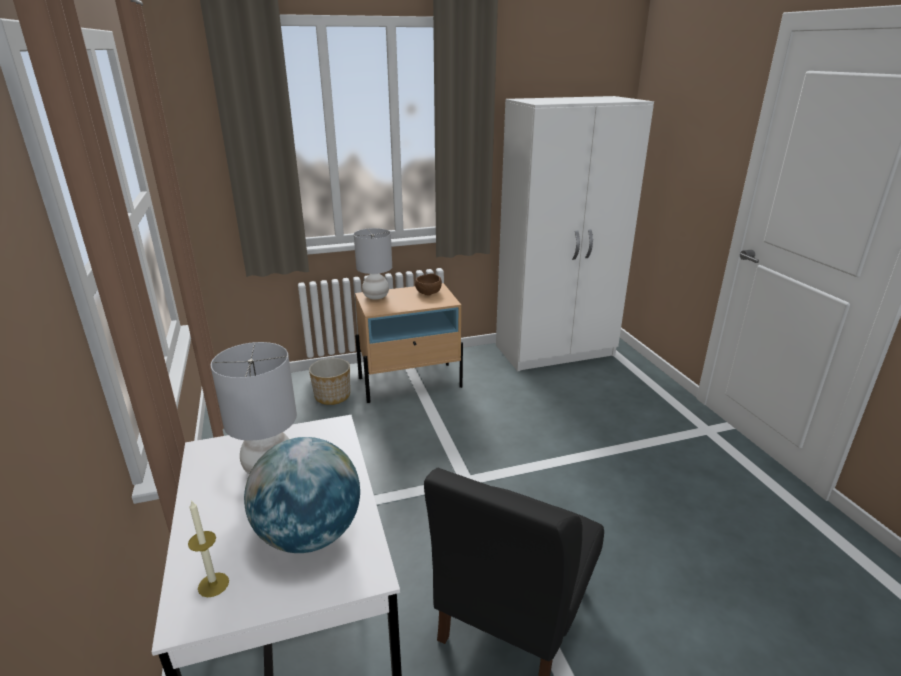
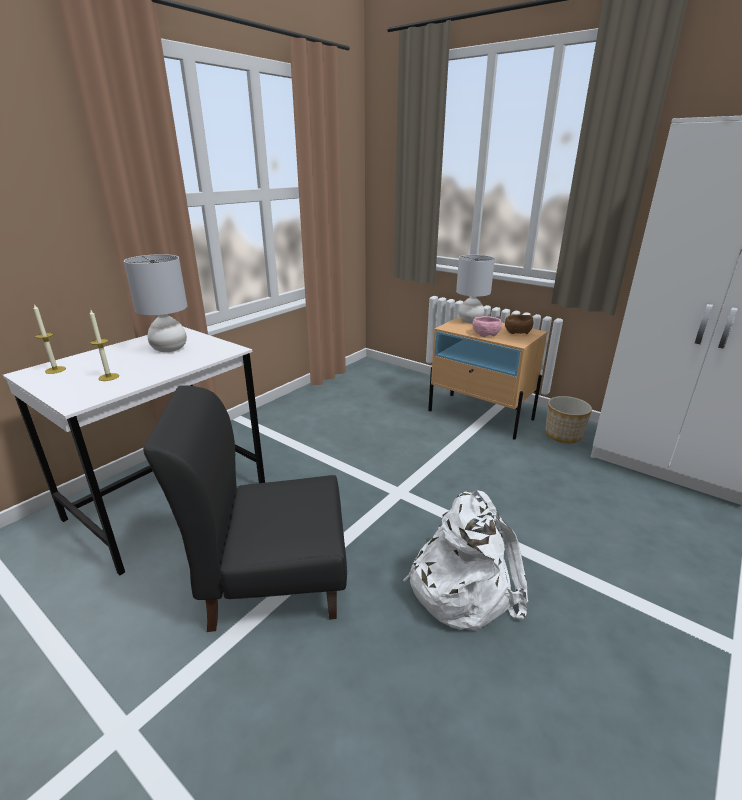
camera: 55 degrees right, 0 degrees up
(309, 534) = (108, 377): globe -> candle
(332, 396) = (415, 395): planter -> planter (563, 435)
(412, 303) = (485, 333): none -> pink bowl
(596, 503) = (462, 585): none -> white backpack

